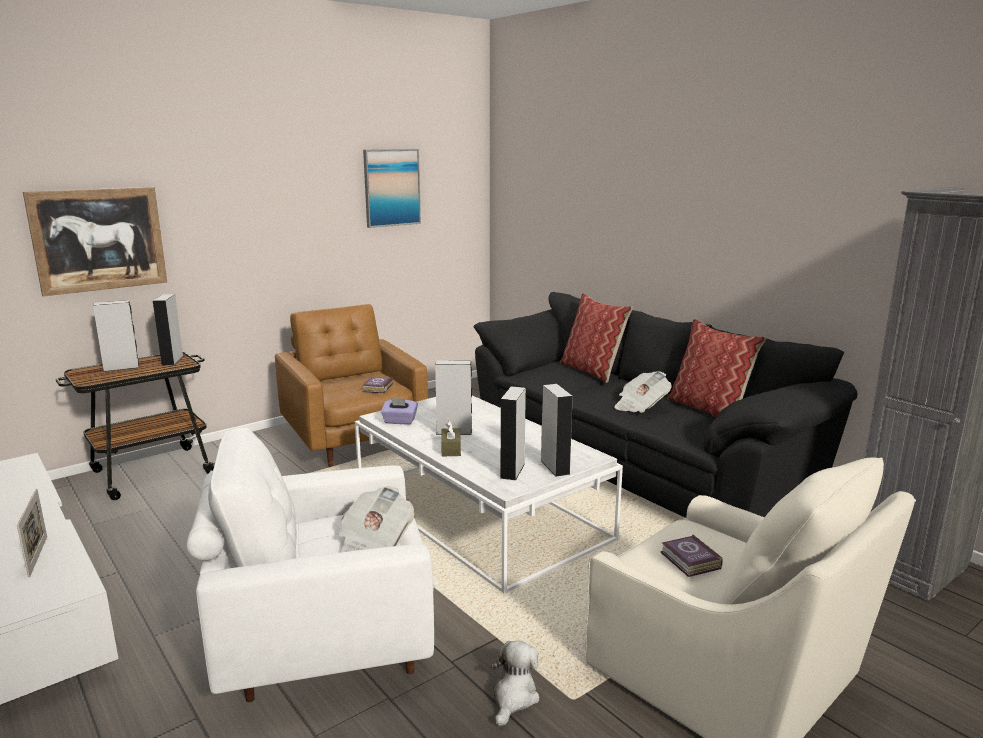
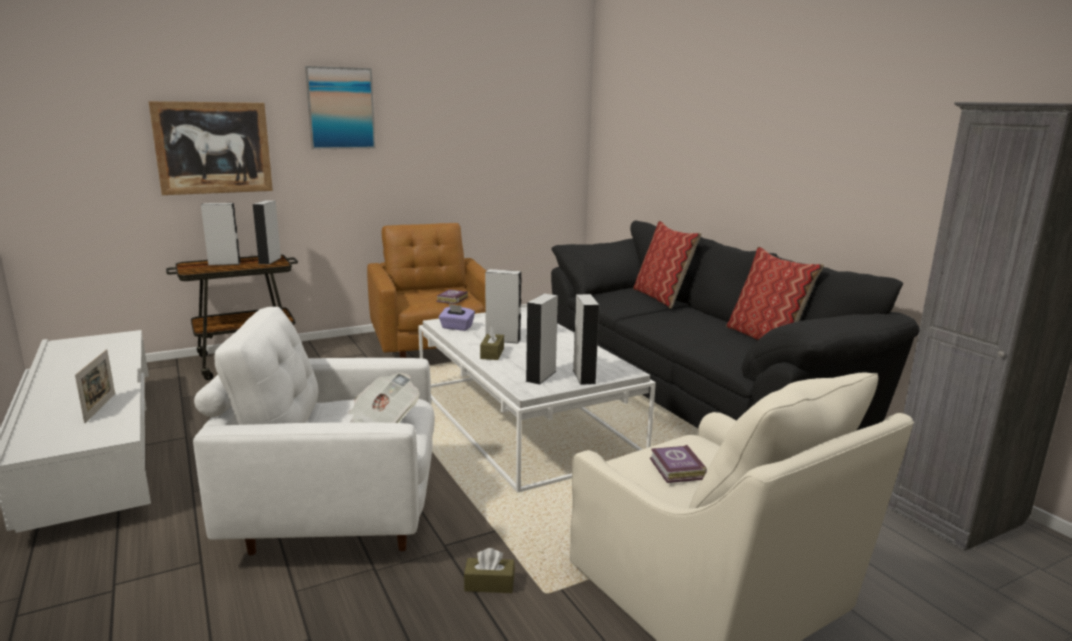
camera: 10 degrees right, 0 degrees up
(391, 187) = (490, 115): picture -> picture (340, 108)
(513, 697) = (489, 584): plush toy -> brown tissue box
(640, 406) = (695, 331): newspaper -> none

